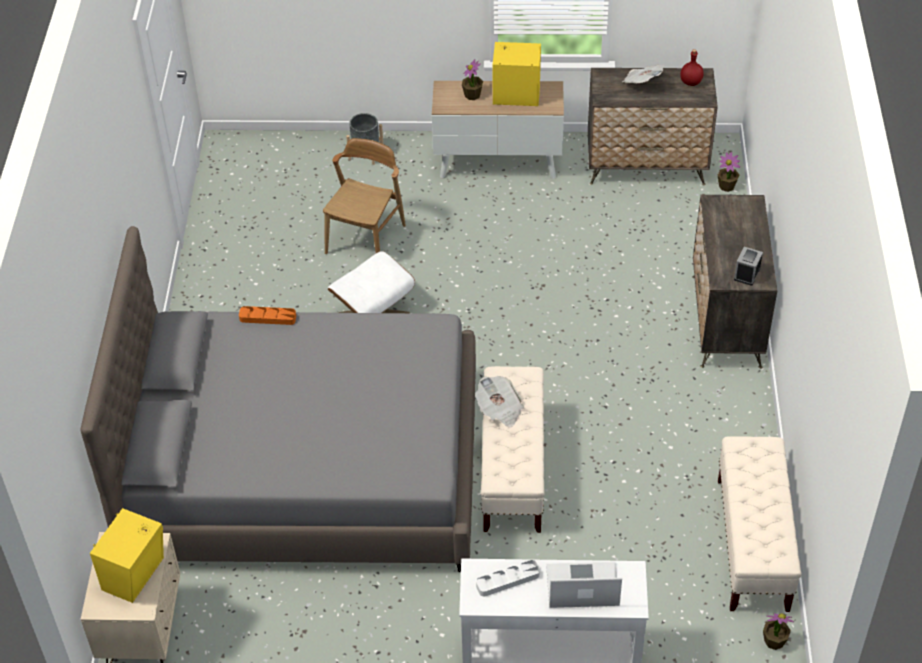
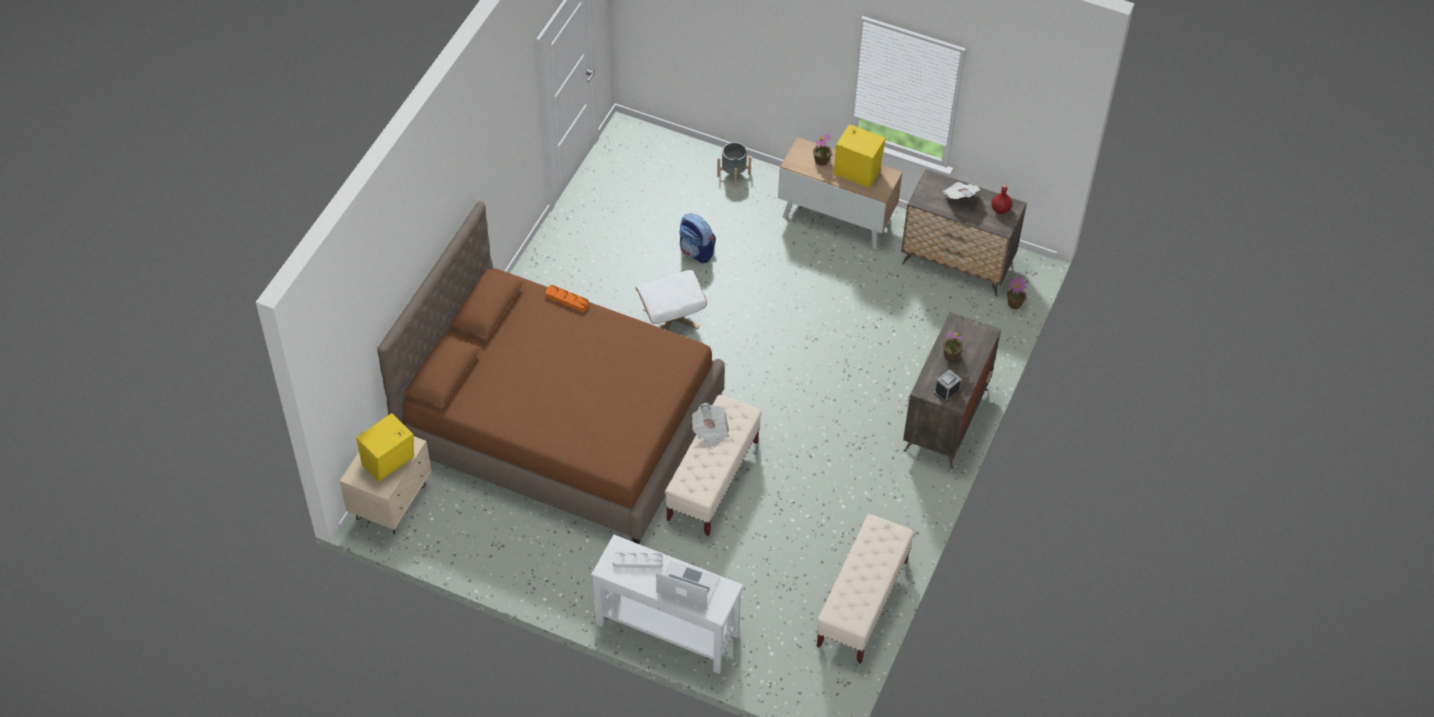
camera: 20 degrees right, 5 degrees up
(305, 467) = (561, 423): grey bed -> brown bed
(366, 239) = (696, 251): brown chair -> backpack
(774, 641) = (836, 680): potted plant -> potted plant (950, 355)

